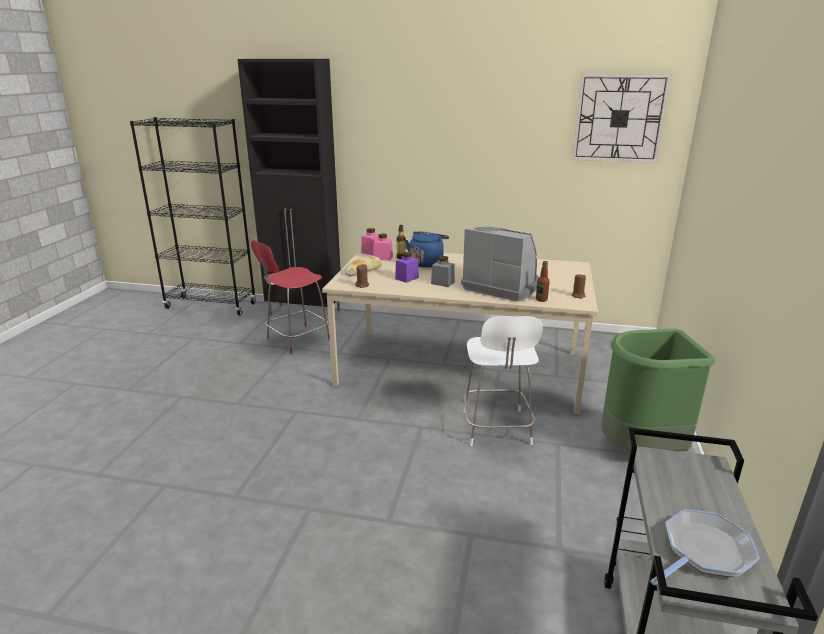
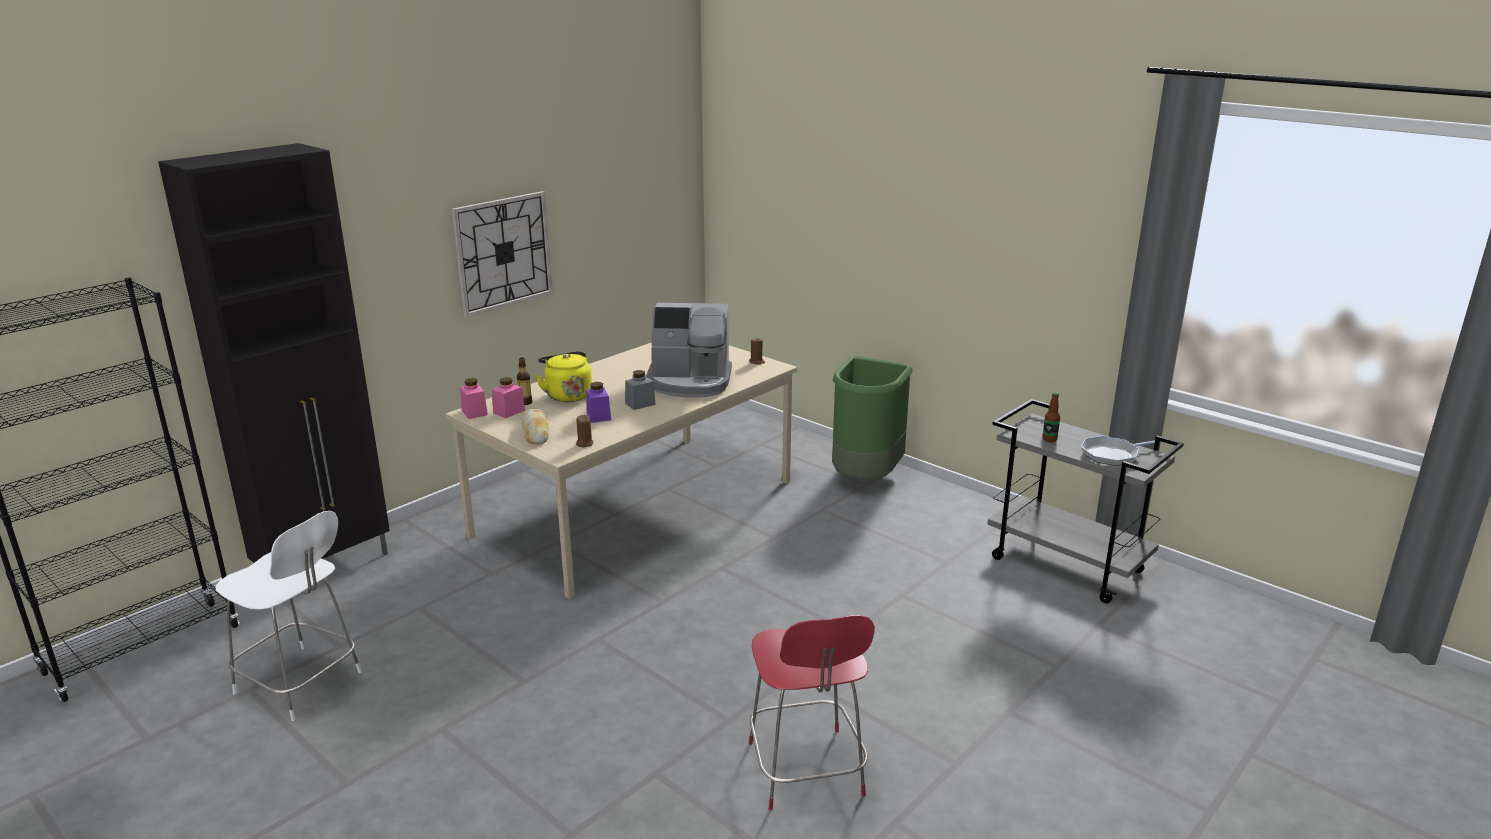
camera: 60 degrees left, 0 degrees up
(296, 340) = (404, 595): red chair -> red chair (806, 772)
(427, 263) = (567, 395): blue kettle -> yellow kettle
(496, 429) = (769, 529): white chair -> white chair (301, 684)
(502, 286) = (690, 382): coffee machine -> coffee machine turned 150 degrees counterclockwise
(541, 299) = (745, 377): bottle -> bottle (1049, 439)
(619, 118) = (646, 163): wall clock -> wall clock (503, 252)
(704, 552) = (1112, 455): frying pan -> frying pan turned 105 degrees counterclockwise

